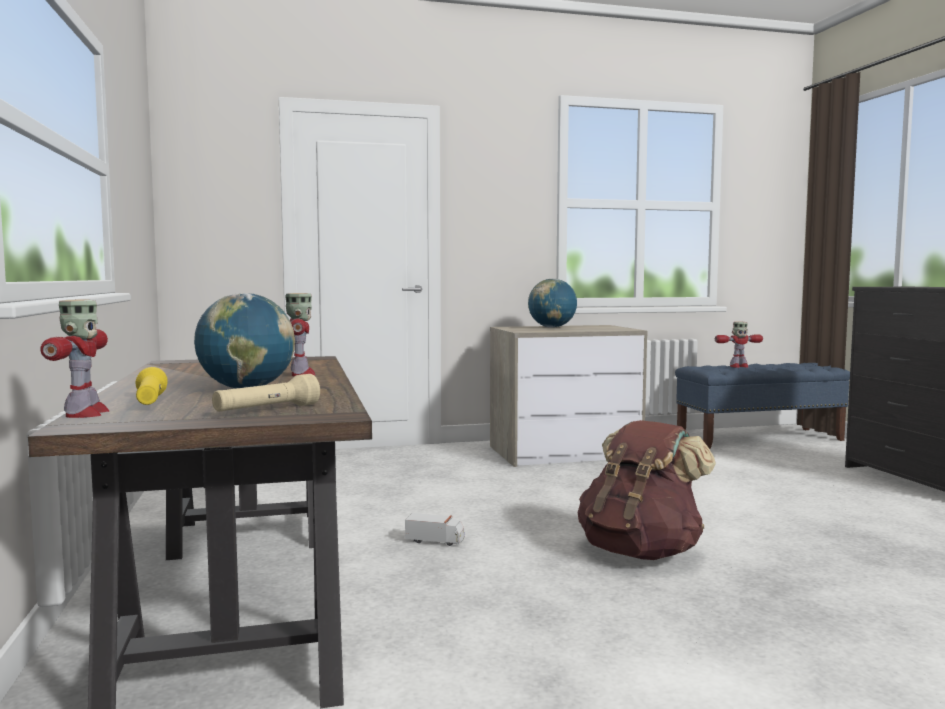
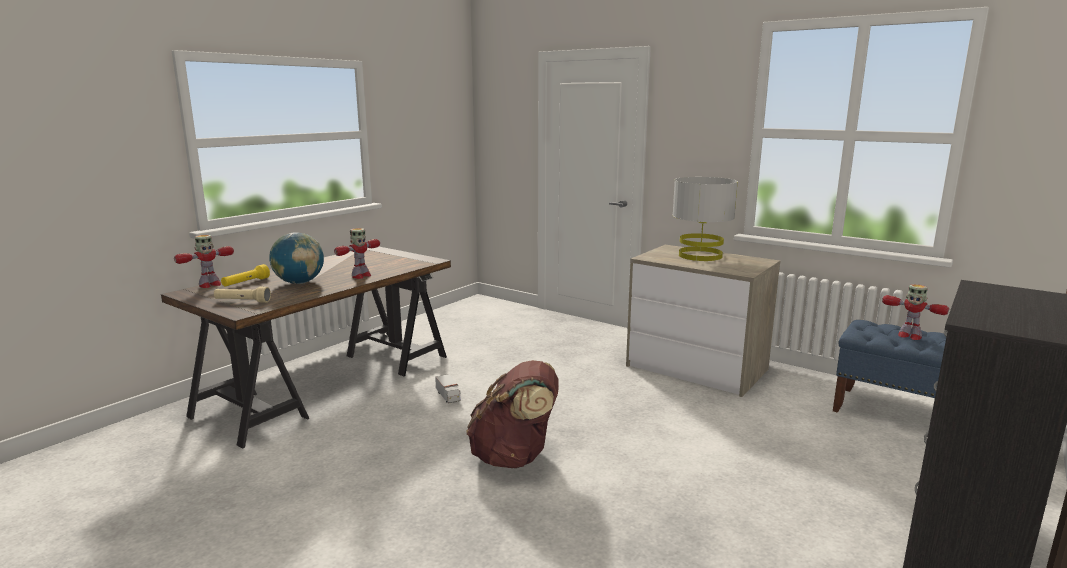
camera: 50 degrees right, 10 degrees up
(552, 327) = (700, 255): globe -> grey table lamp

